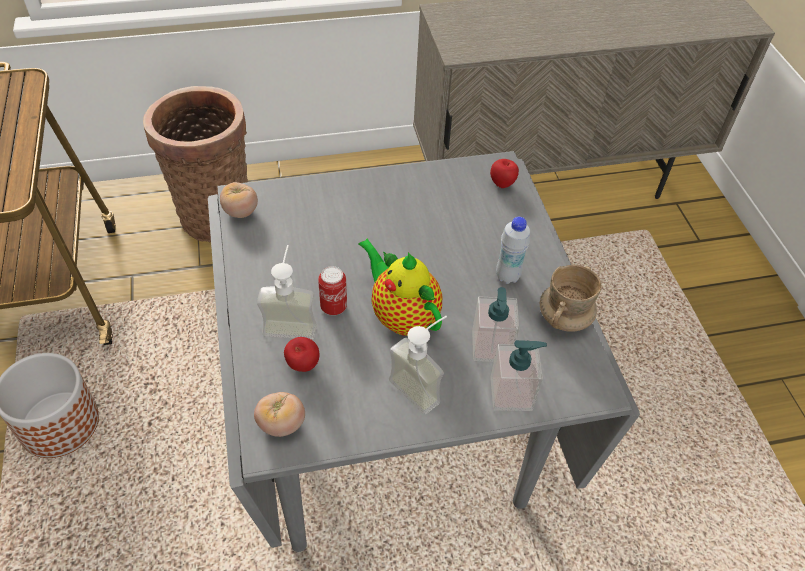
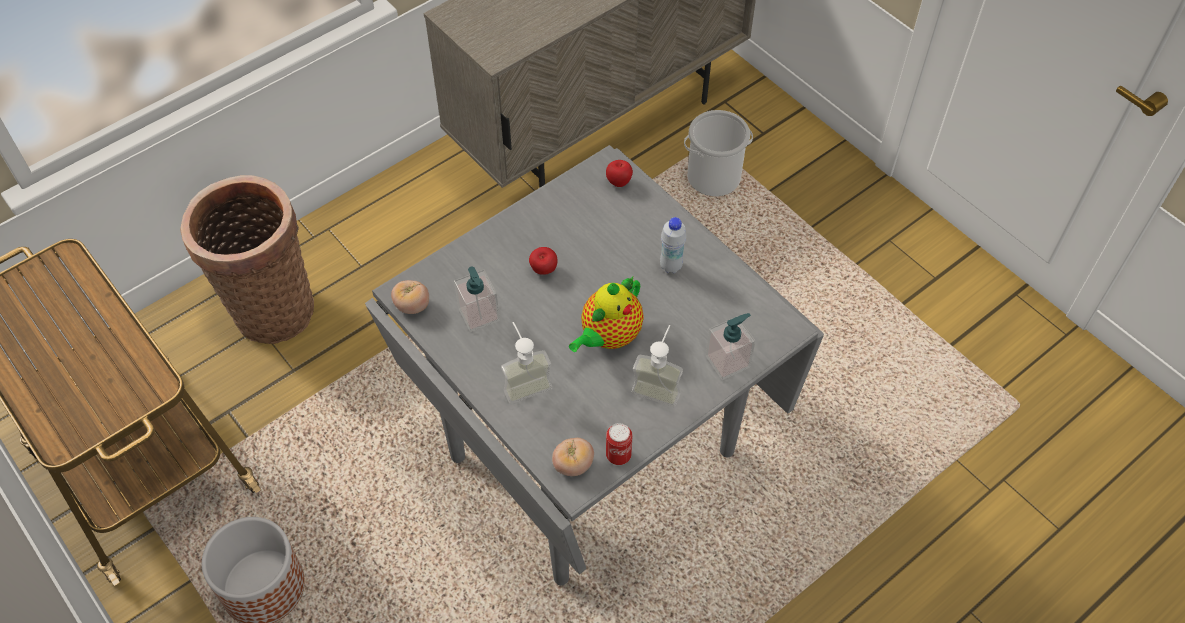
camera: 25 degrees left, 5 degrees up
(302, 366) = (558, 413): apple -> apple (543, 271)
(333, 307) = (550, 355): can -> can (618, 455)
(402, 315) = (608, 337): teapot -> teapot turned 75 degrees counterclockwise
(491, 347) = (692, 331): soap dispenser -> soap dispenser (479, 315)
(564, 318) = (733, 282): beige mug -> none
(635, 258) = (714, 177): none -> bucket

